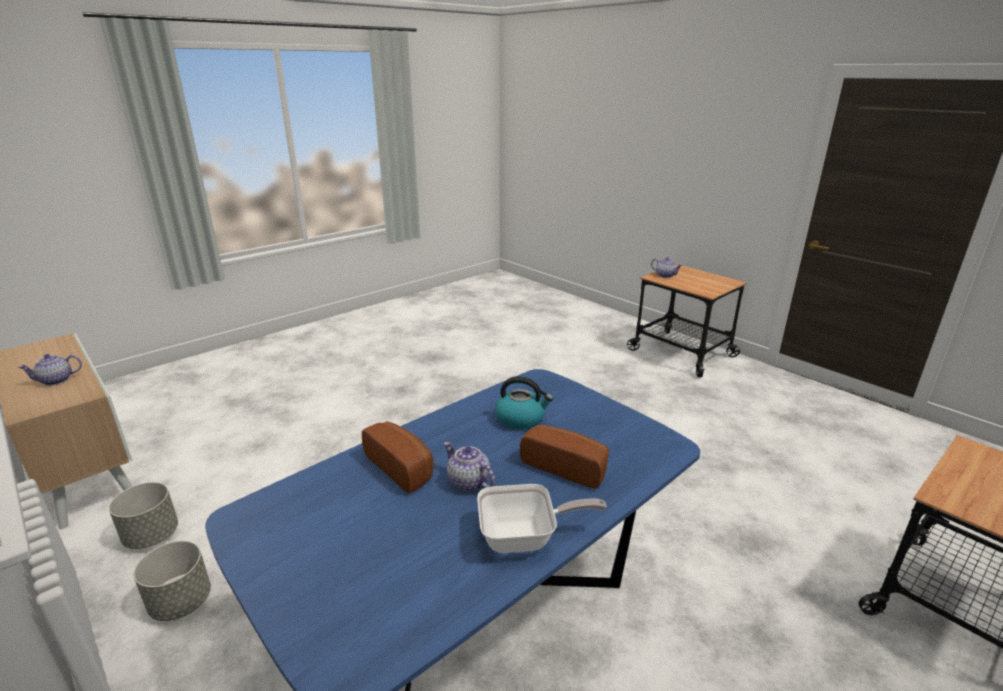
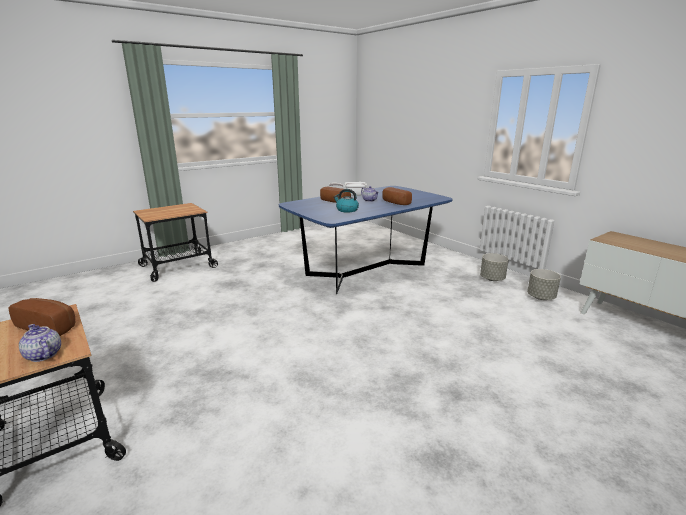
camera: 175 degrees left, 5 degrees down
(56, 380) = (646, 246): teapot -> none
(695, 286) = (50, 326): none -> bread

